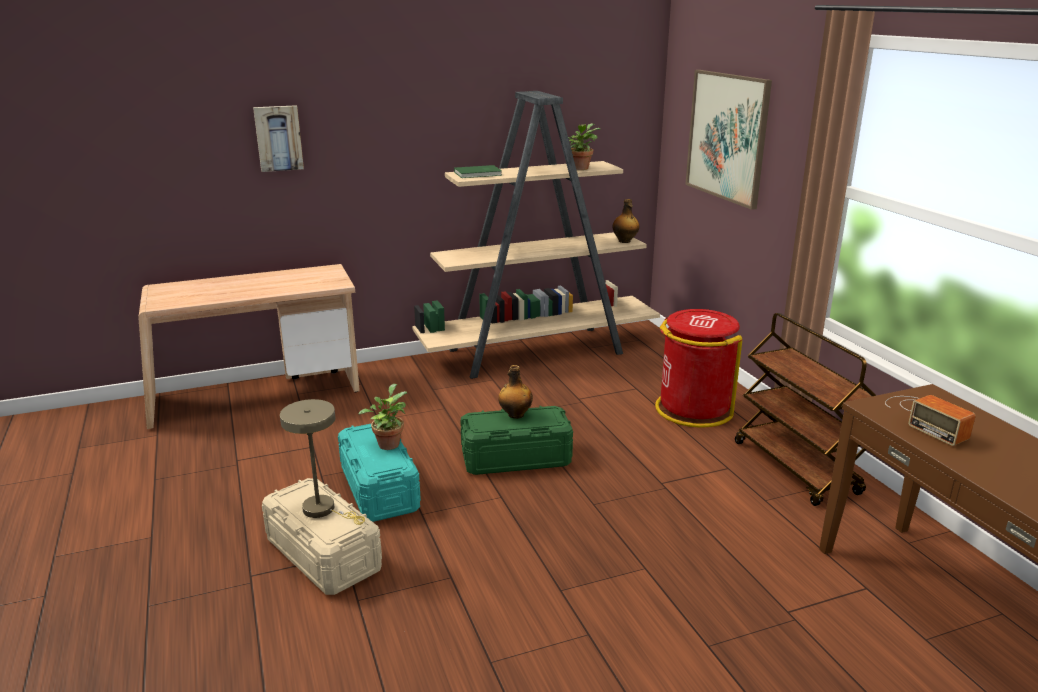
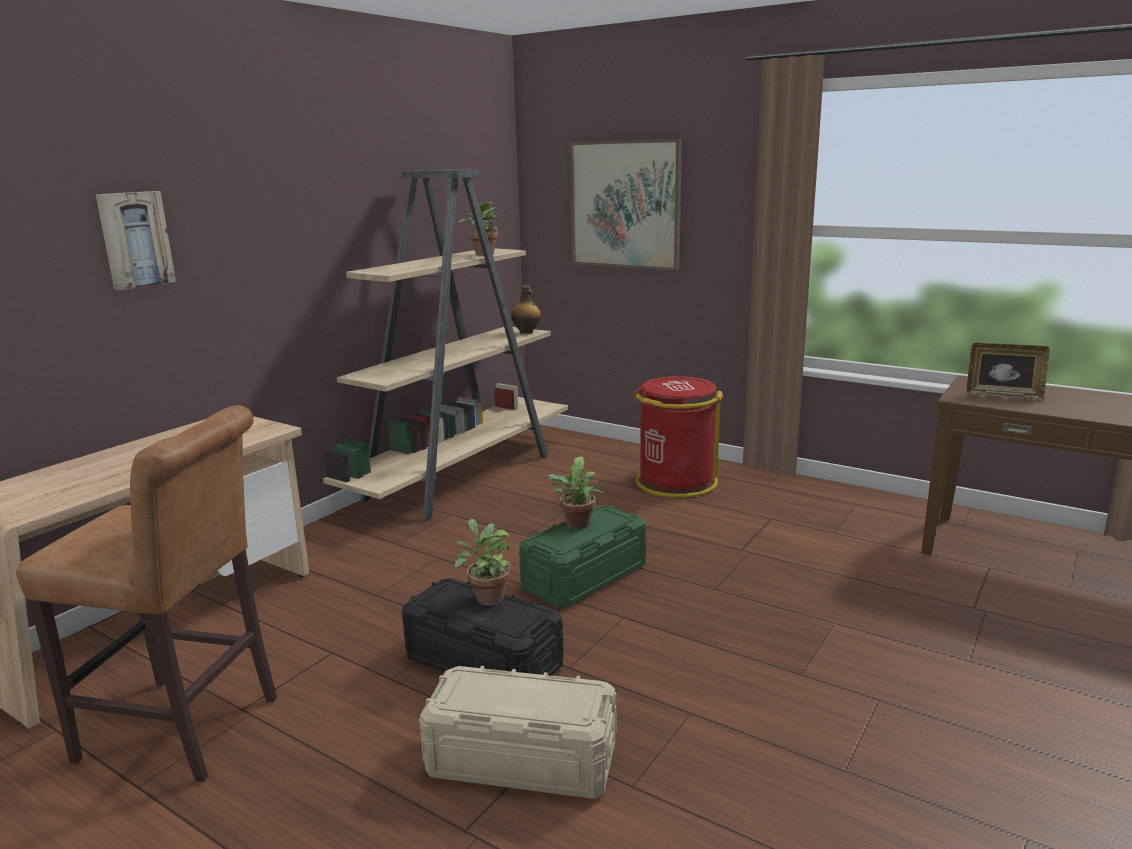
camera: 35 degrees left, 5 degrees down
(203, 461) = (188, 731): none -> brown stool
(324, 510) = (527, 692): beige table lamp -> none
(379, 488) = (483, 662): turquoise storage box -> black storage box
(478, 173) = (391, 268): green book -> none
(515, 415) = (576, 525): bottle -> potted plant
(796, 468) = (817, 501): brown cart -> none
(925, 418) = (1003, 395): radio -> picture frame

